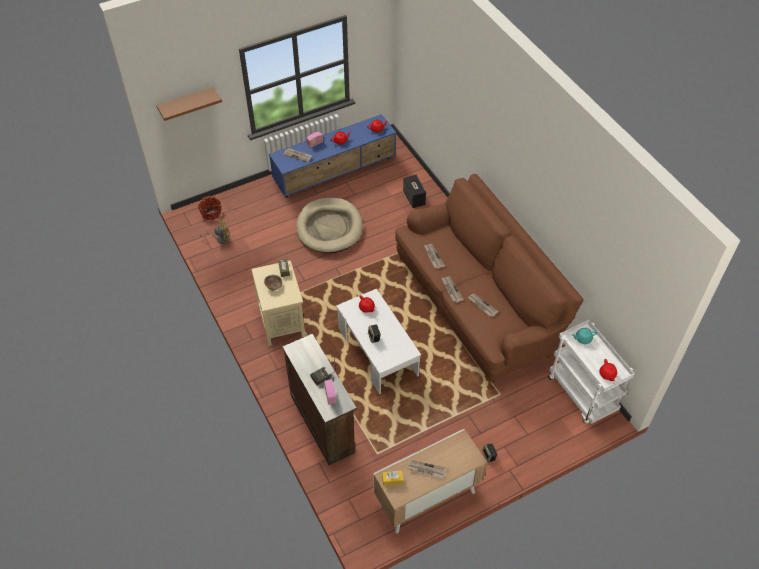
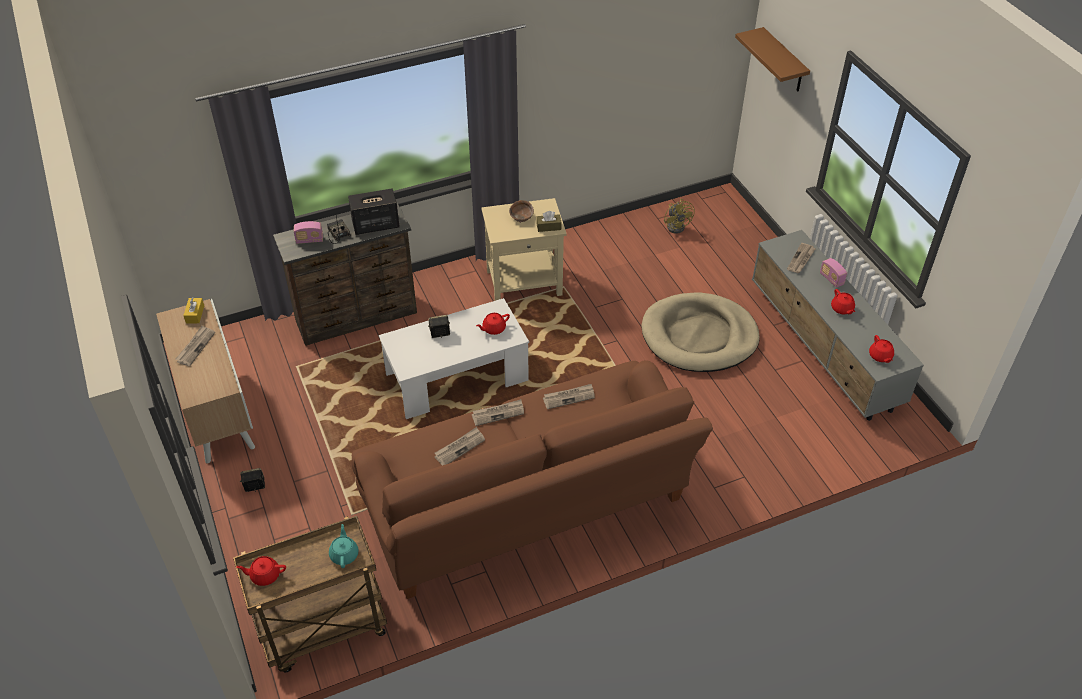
camera: 95 degrees right, 5 degrees down
(211, 213) = (725, 216): basket -> none
(336, 172) = (823, 349): blue tv stand -> grey tv stand
(414, 198) = (770, 446): speaker -> speaker (375, 225)
(583, 394) = (323, 631): white cart -> brown cart

